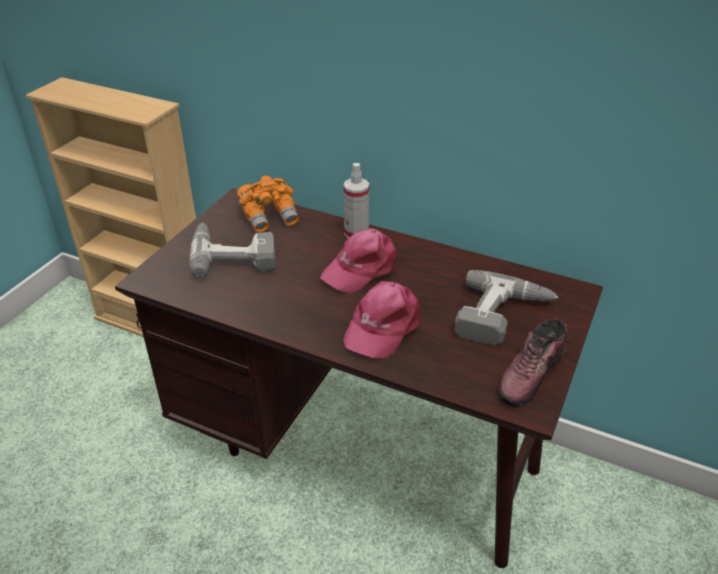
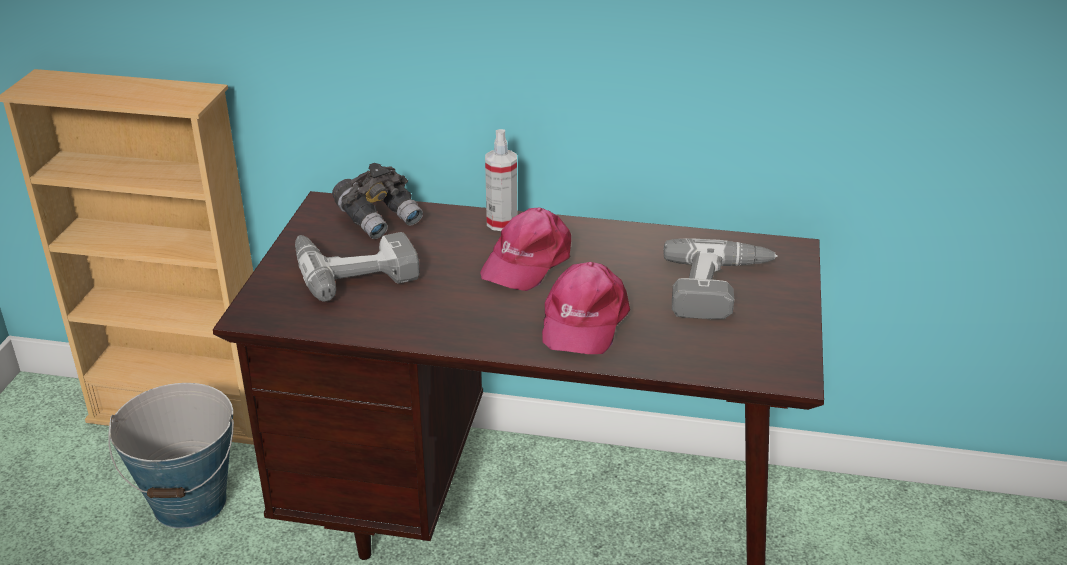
camera: 15 degrees left, 5 degrees down
(137, 389) = (190, 502): none -> bucket
(270, 217) = (380, 219): orange binoculars -> grey binoculars
(531, 374) = (776, 342): shoe -> none

